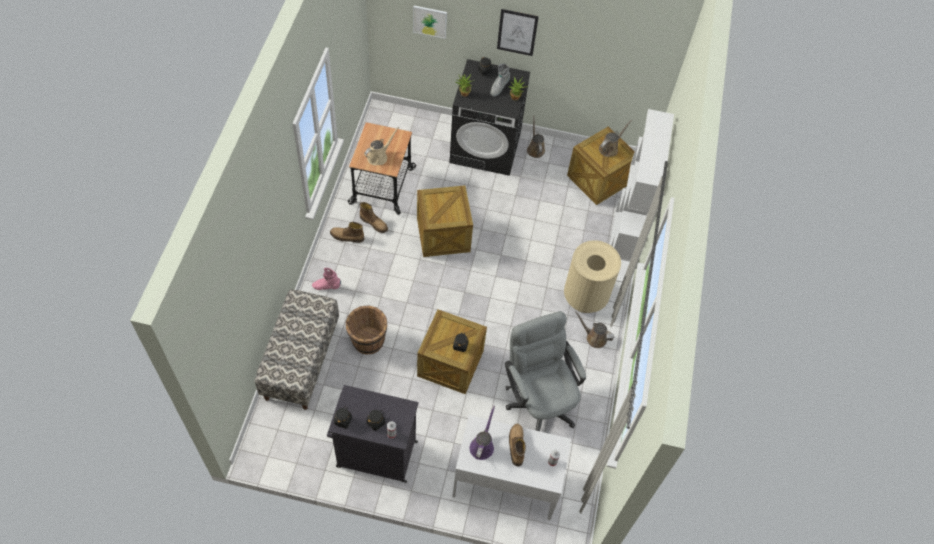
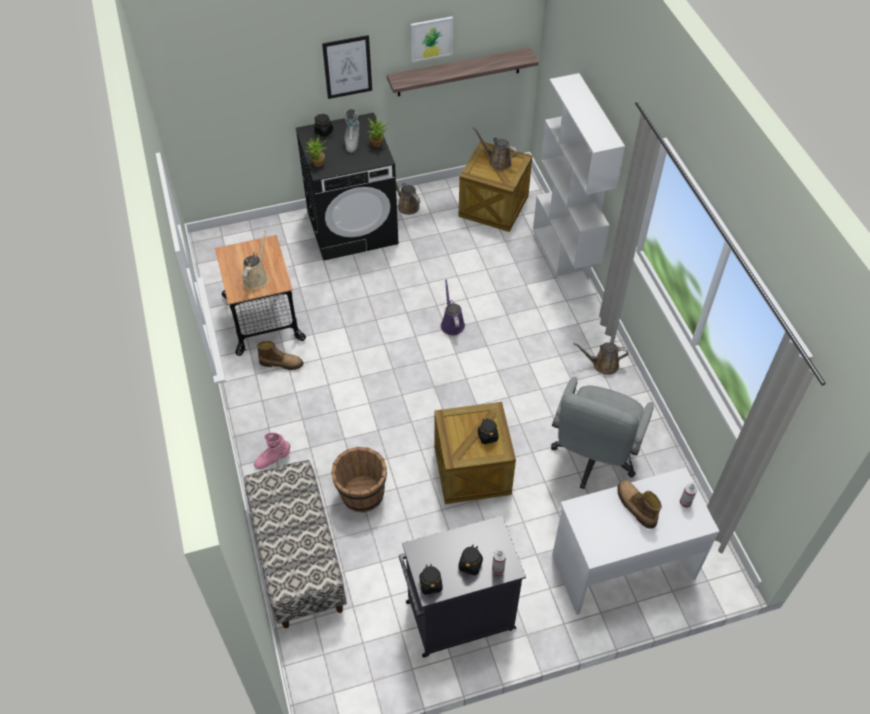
camera: 25 degrees left, 5 degrees down
(347, 237) = (260, 393): boot -> none
(430, 21) = (238, 96): picture -> picture (431, 38)
(443, 235) = (368, 338): crate -> none
(482, 445) = (600, 526): purple watering can -> purple watering can (452, 323)
(538, 400) = (592, 458): grey office chair -> grey office chair turned 105 degrees counterclockwise
(585, 297) = (564, 328): beige trash can -> none
(605, 69) = (459, 72): none -> shelf
(610, 148) = (497, 161): brown watering can -> brown watering can turned 75 degrees counterclockwise

